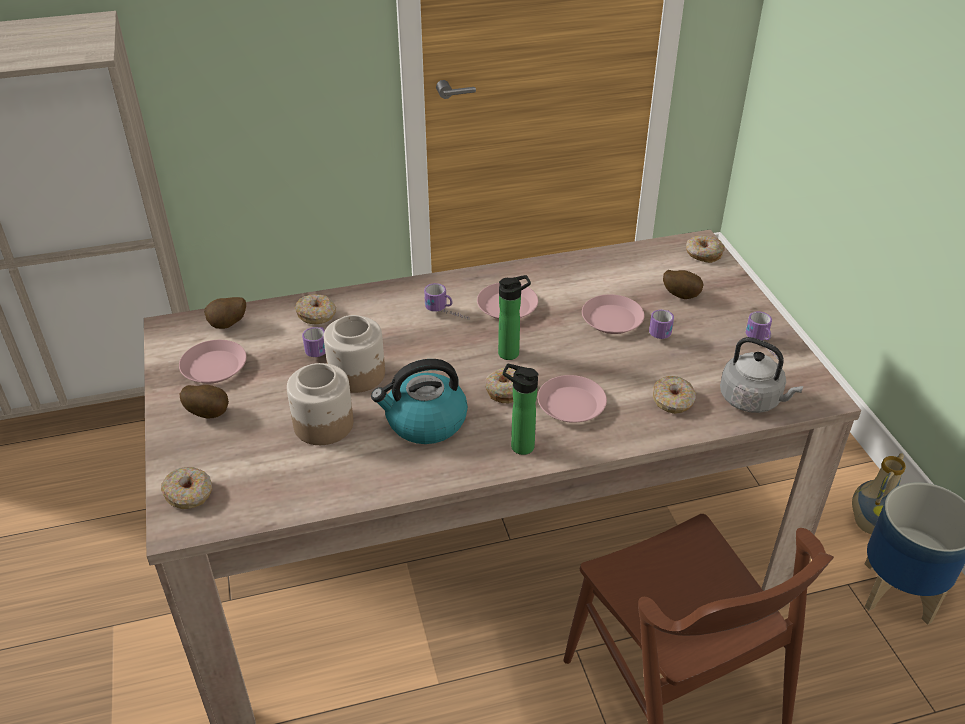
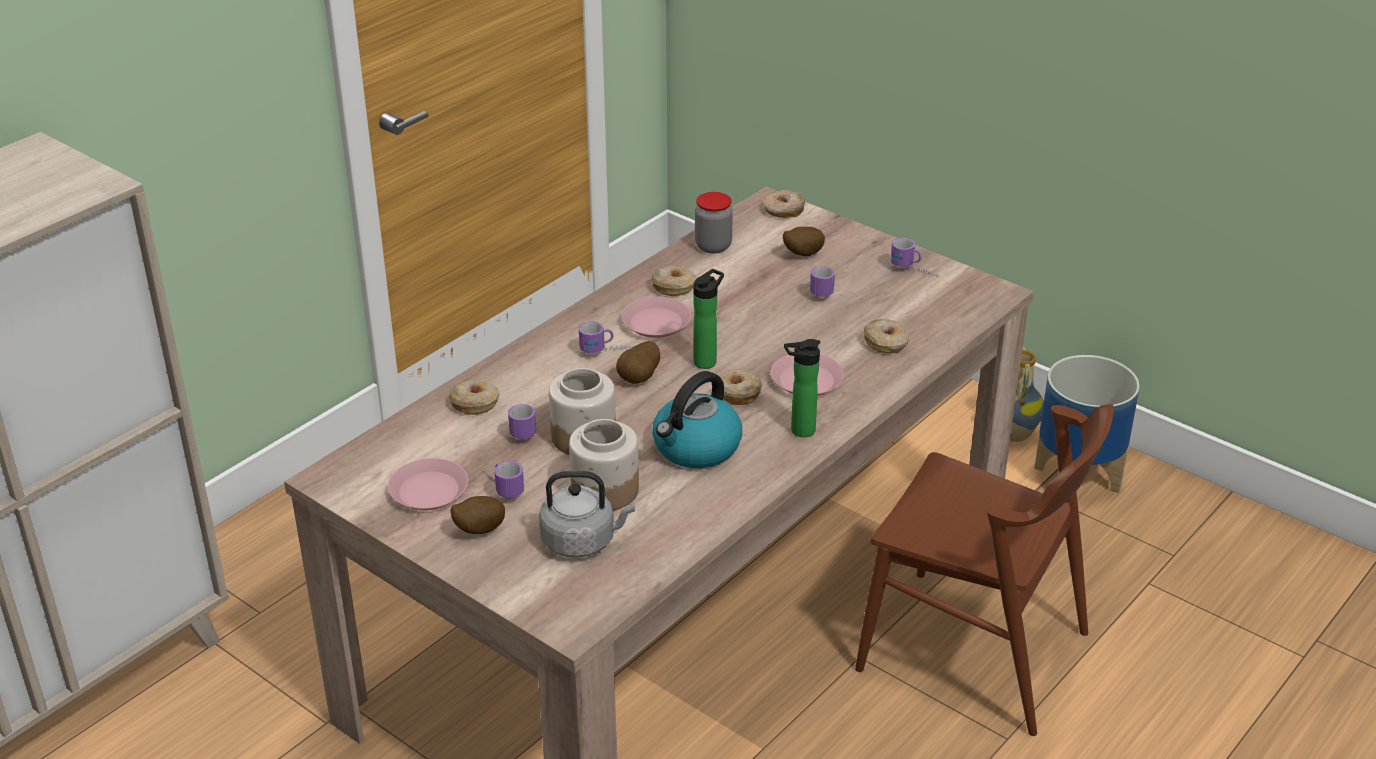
camera: 35 degrees left, 5 degrees down
(189, 494) = (550, 598): donut -> donut (674, 287)
(228, 326) = (393, 450): potato -> potato (640, 379)
(259, 388) = (501, 488): none -> mug
(612, 319) = (764, 297): pink plate -> none
(616, 262) = (713, 246): none -> jar
(752, 400) = (947, 316): grey kettle -> grey kettle (582, 541)

